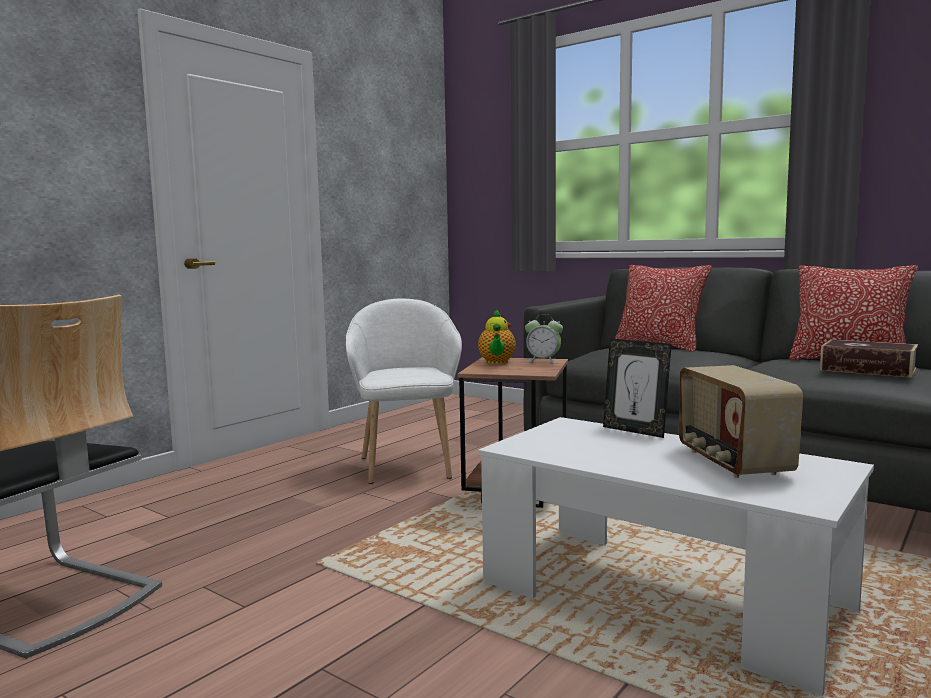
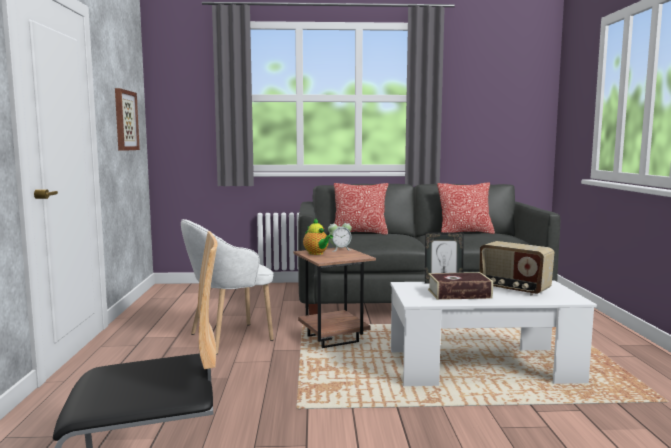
camera: 40 degrees left, 0 degrees up
(391, 186) = (125, 120): none -> picture
(407, 465) = (228, 338): white armchair -> white armchair turned 75 degrees counterclockwise
(867, 369) = (487, 236): book -> book (459, 294)

